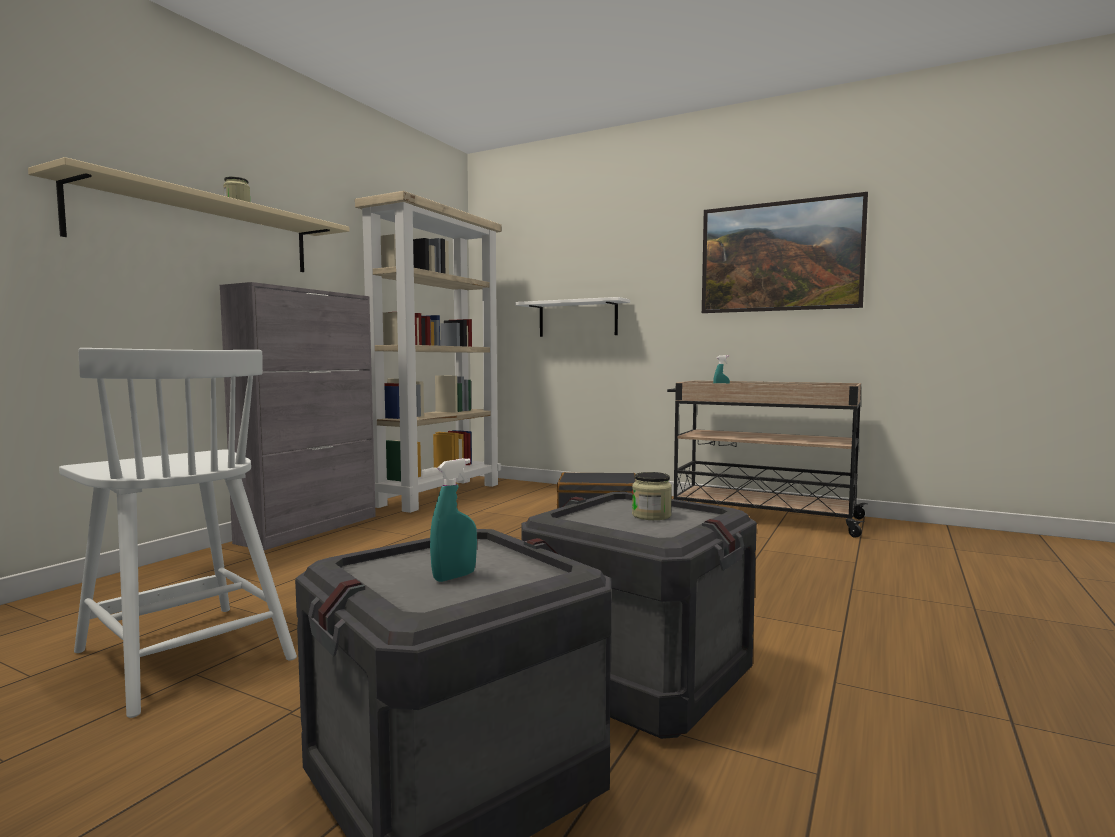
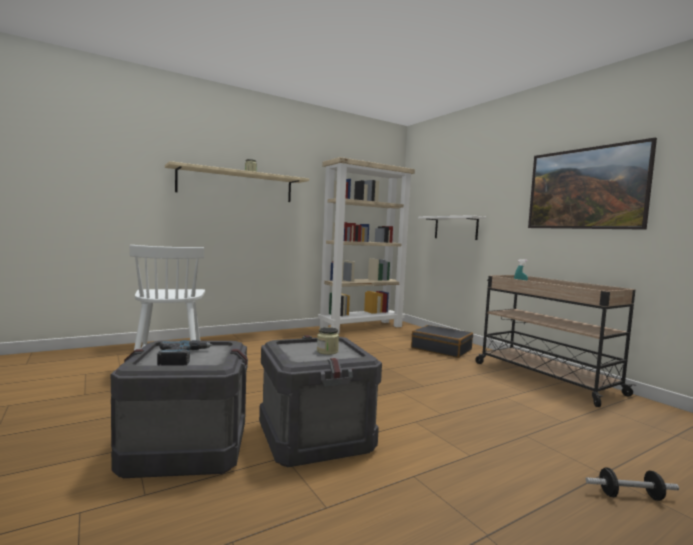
camera: 30 degrees right, 0 degrees up
(310, 529) = (278, 333): grey cabinet -> none
(454, 576) = (183, 357): turquoise spray bottle -> power drill
(1027, 623) = (630, 496): none -> dumbbell

